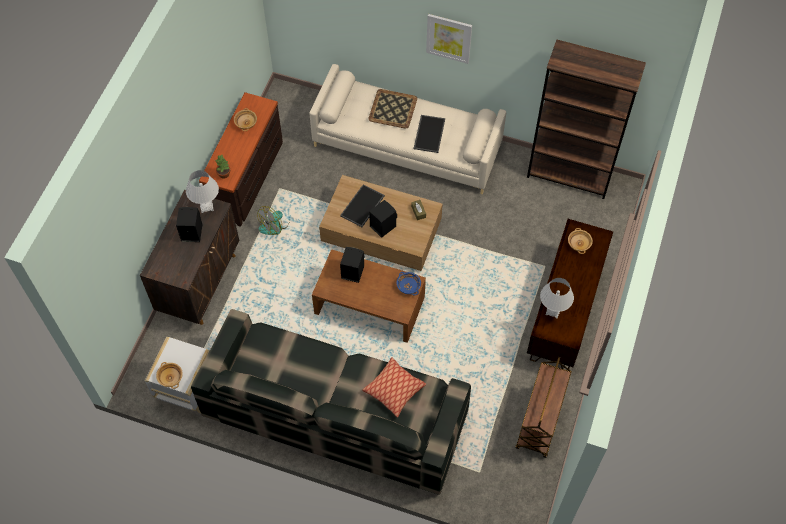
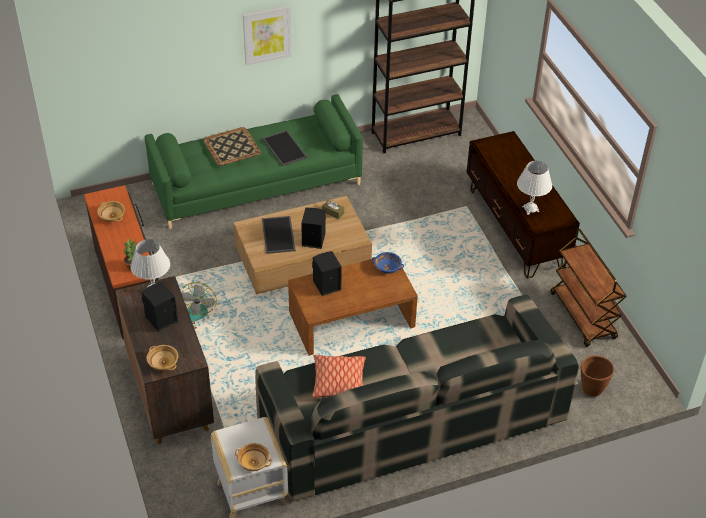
camera: 40 degrees left, 15 degrees down
(394, 390) = (463, 346): pillow -> pillow (339, 382)
(408, 145) = (257, 183): beige sofa -> green sofa
(485, 484) = (592, 389): none -> brown planter
(578, 244) = (498, 153): beige bowl -> beige bowl (163, 363)

